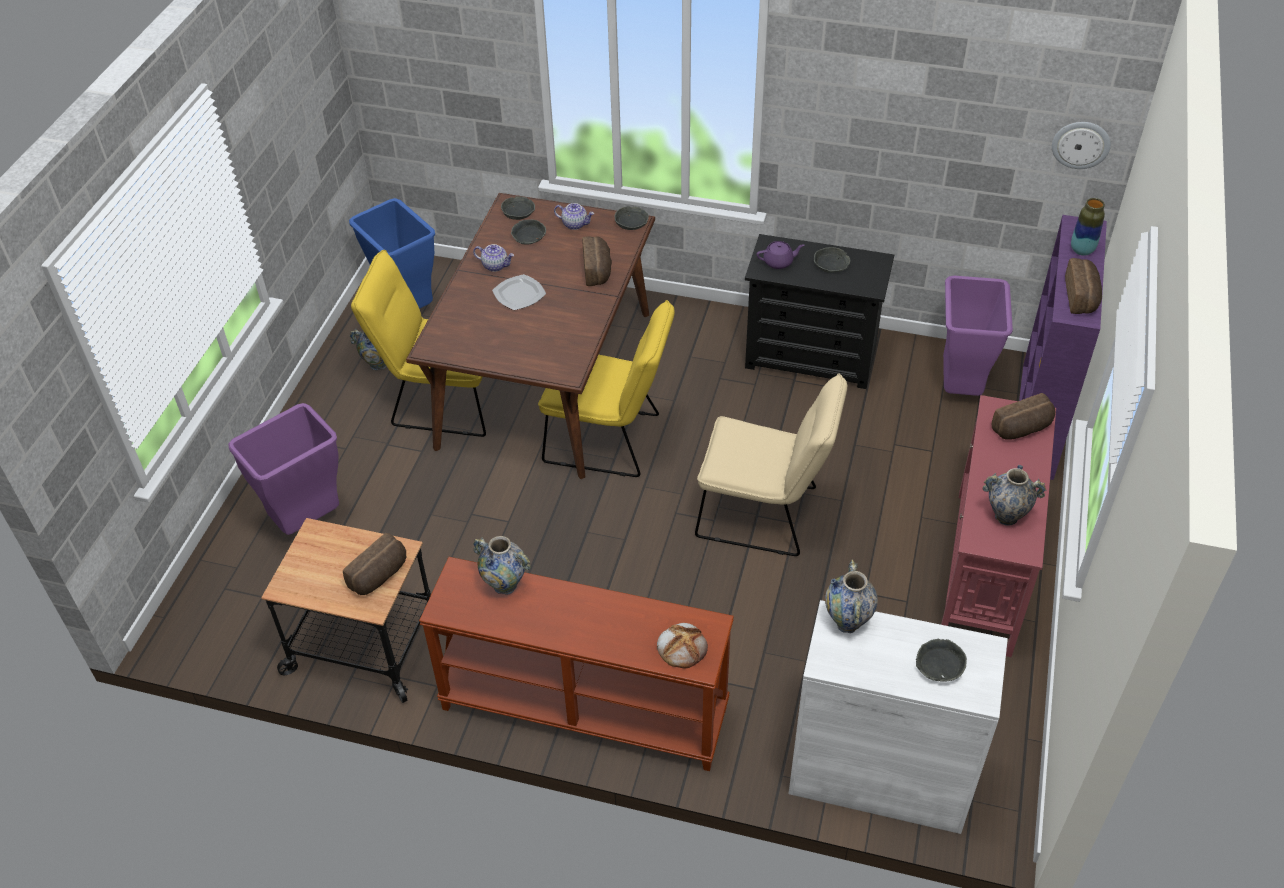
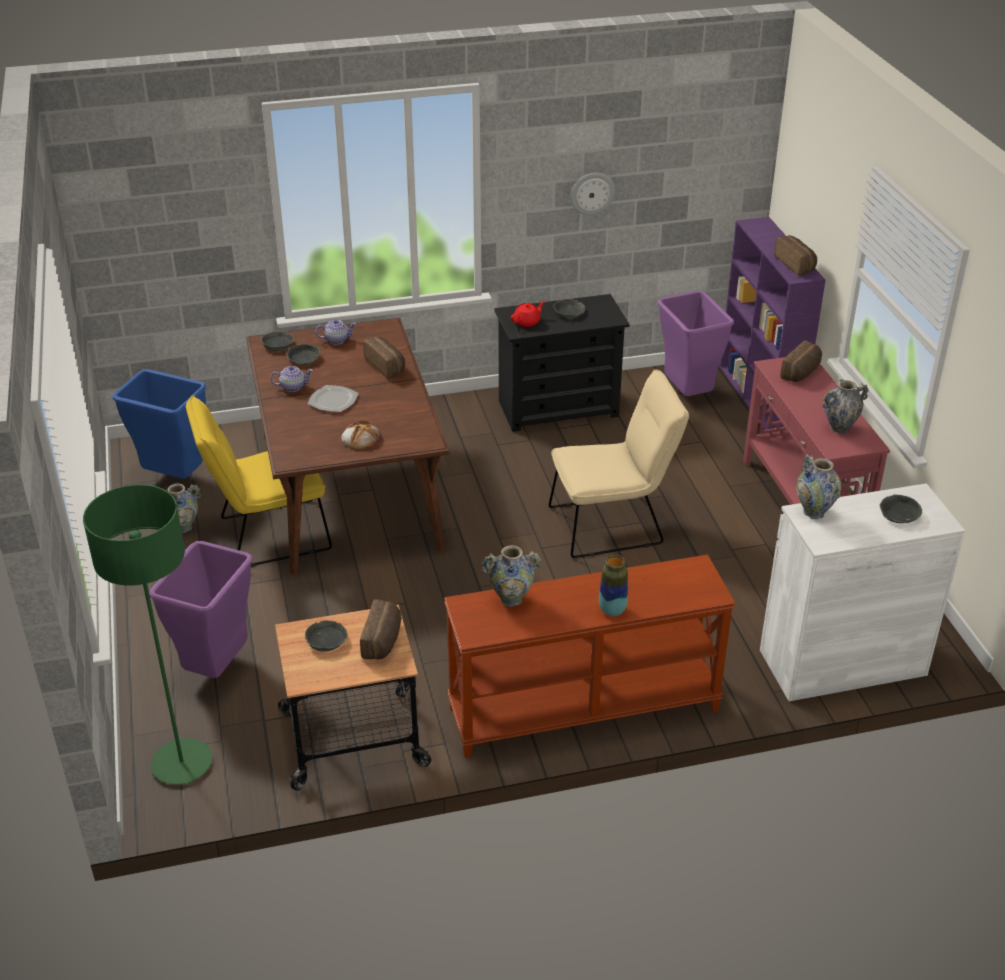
camera: 30 degrees left, 10 degrees down
(217, 604) = (182, 763): none -> green floor lamp
(610, 440) = (444, 516): yellow chair -> none
(632, 222) = (385, 326): grey bowl -> grey bowl (327, 640)
(682, 647) = (689, 588): bread -> bread (361, 438)
(779, 262) = (527, 322): purple teapot -> red teapot
(1081, 144) = (736, 159): wall clock -> wall clock (592, 193)
(1082, 250) = (769, 237): vase -> vase (612, 610)

